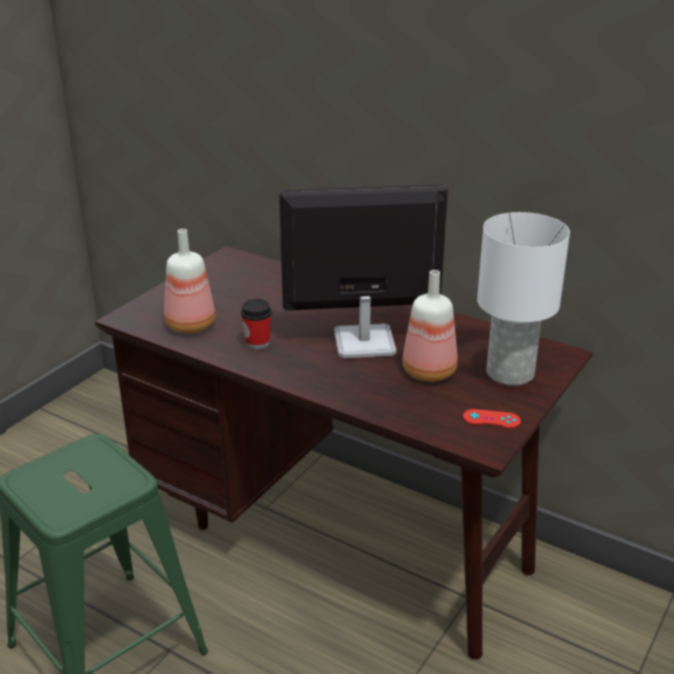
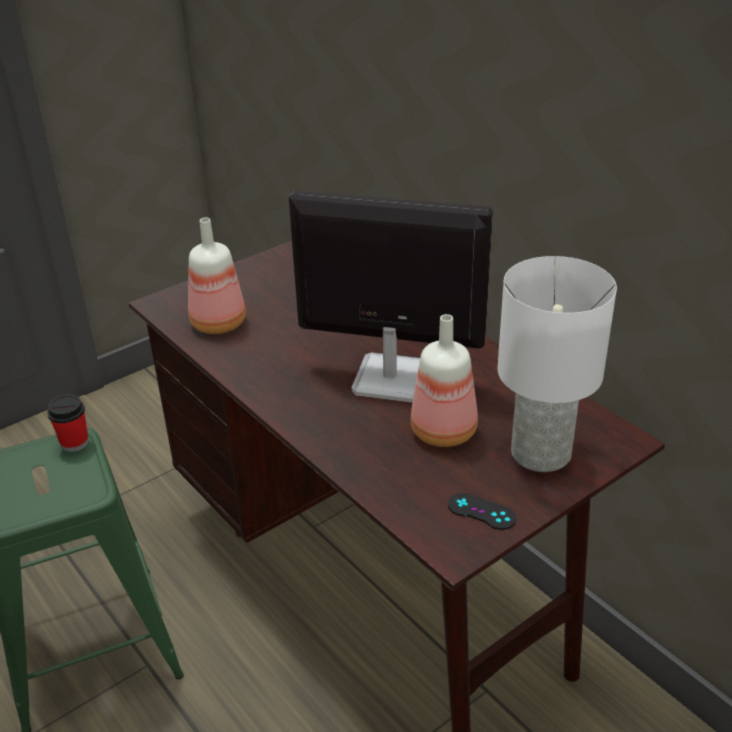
camera: 20 degrees right, 5 degrees up
(257, 343) = (274, 358): cup -> cup (74, 443)
(491, 419) = (481, 512): red game controller -> black game controller

